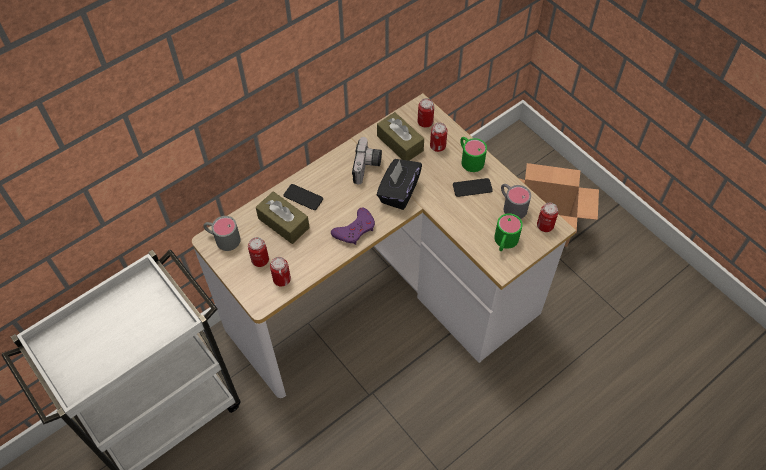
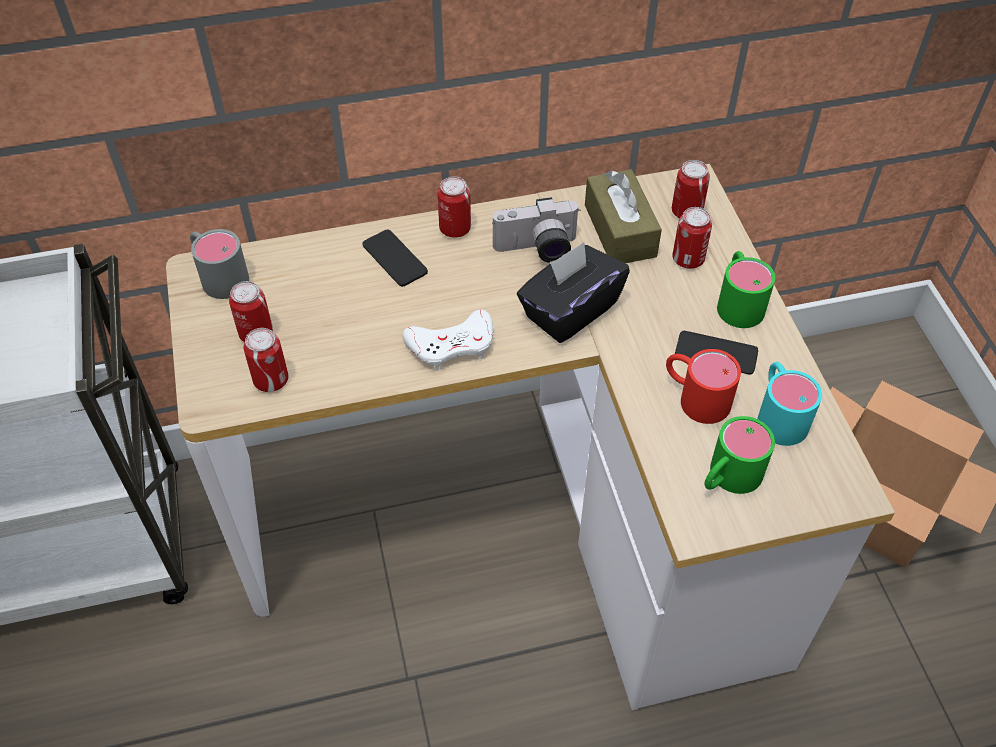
camera: 25 degrees right, 5 degrees down
(283, 223) = (335, 288): brown tissue box -> none
(355, 229) = (452, 345): purple game controller -> white game controller
(367, 167) = (537, 250): camera -> camera turned 45 degrees clockwise
(473, 211) = (695, 396): none -> red mug
(511, 205) = (778, 414): grey mug -> turquoise mug
(545, 226) = (830, 478): can -> can (455, 228)

